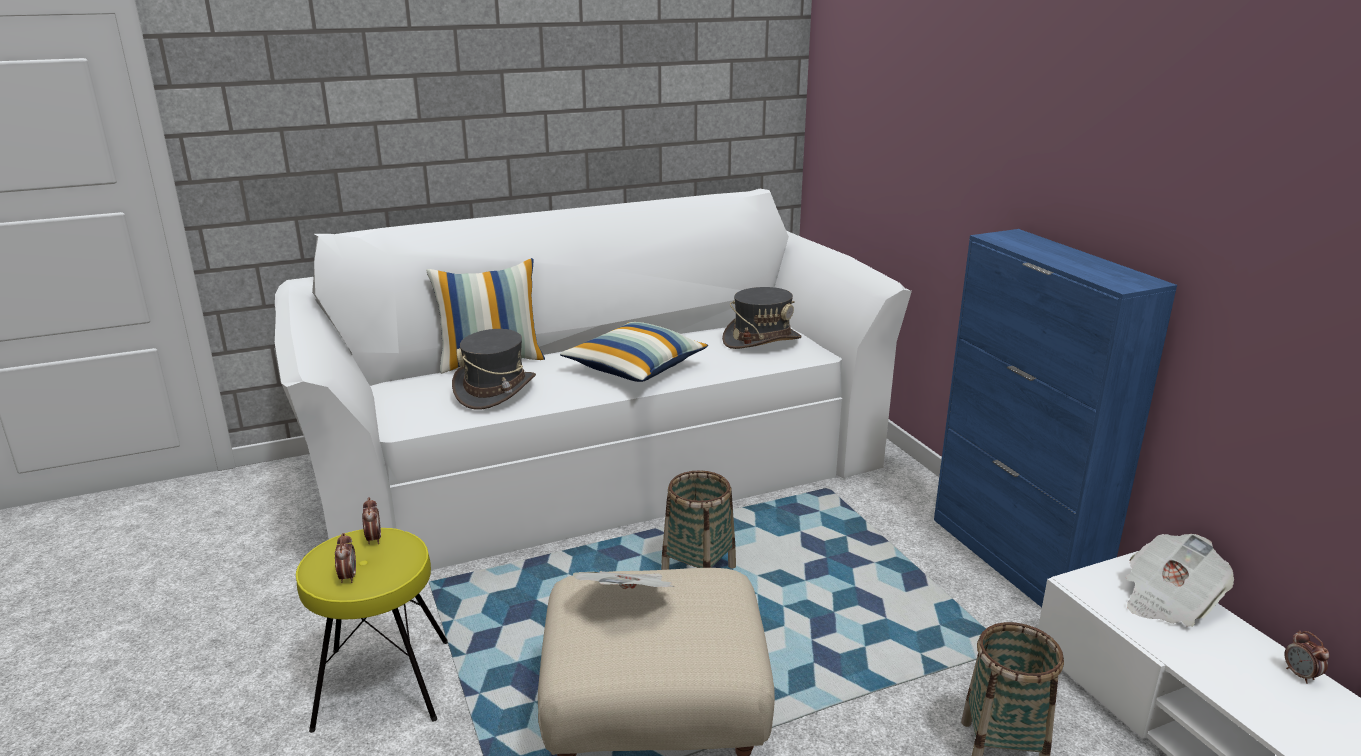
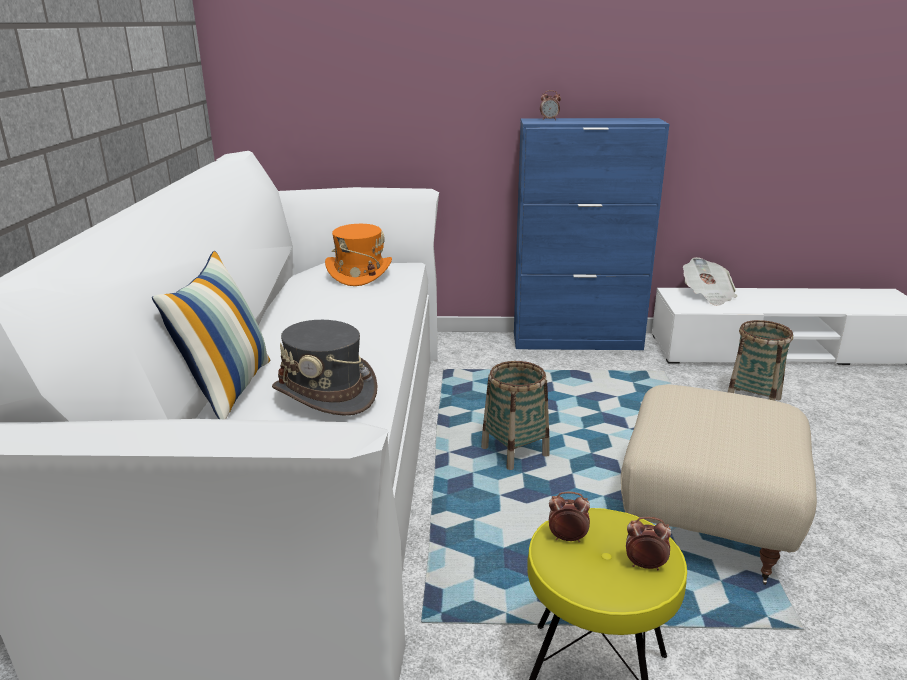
camera: 65 degrees left, 0 degrees up
(628, 601) = (700, 429): newspaper -> none
(635, 368) = (356, 323): pillow -> none
(761, 340) = (359, 273): grey hat -> orange hat
(1300, 675) = (776, 292): alarm clock -> alarm clock (549, 119)

